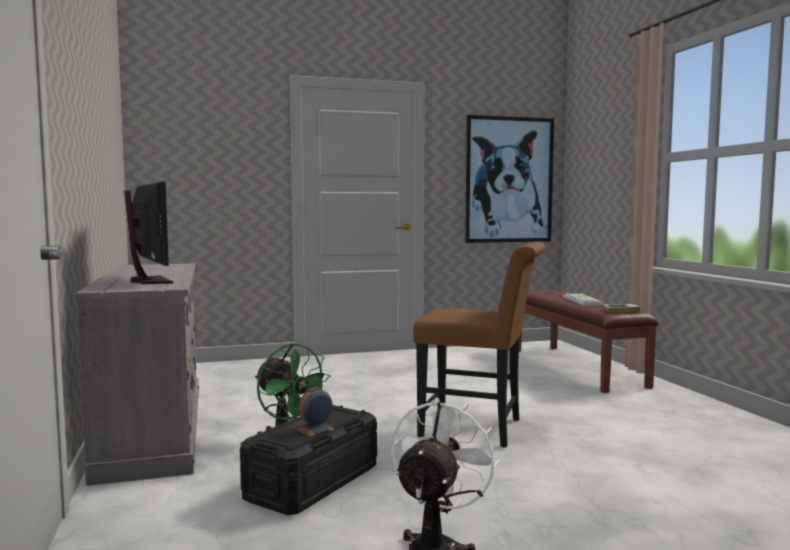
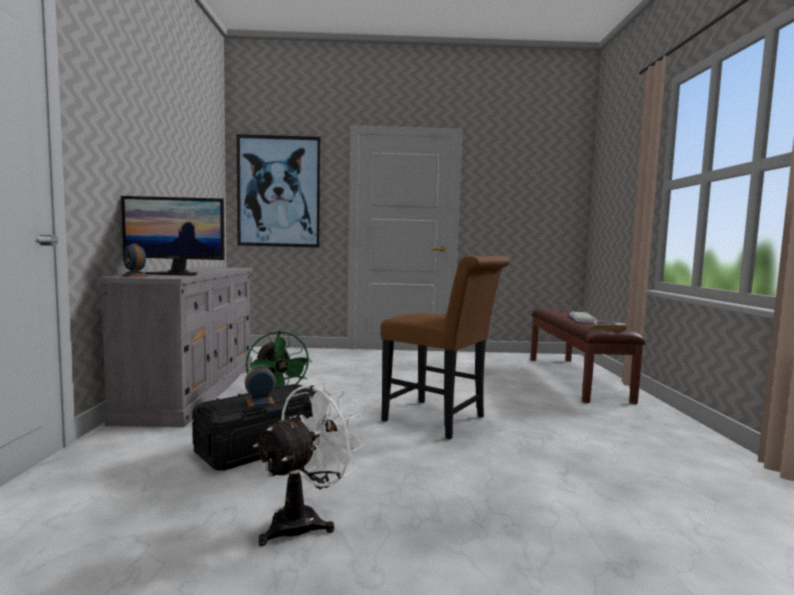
camera: 15 degrees right, 0 degrees up
(115, 288) = (135, 276): none -> alarm clock
(150, 281) = (176, 274): monitor -> monitor turned 105 degrees clockwise
(509, 180) = (536, 212): picture -> picture (279, 192)

